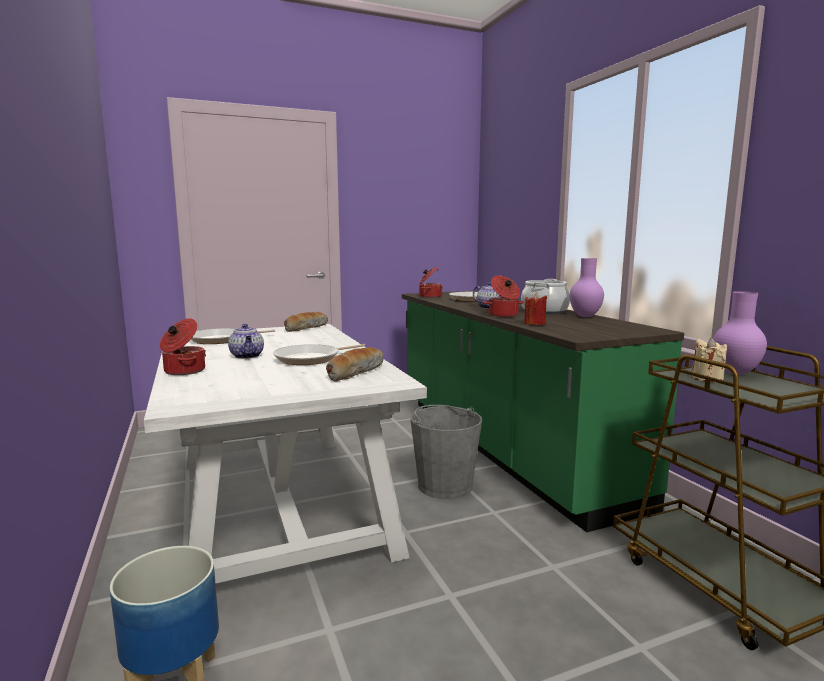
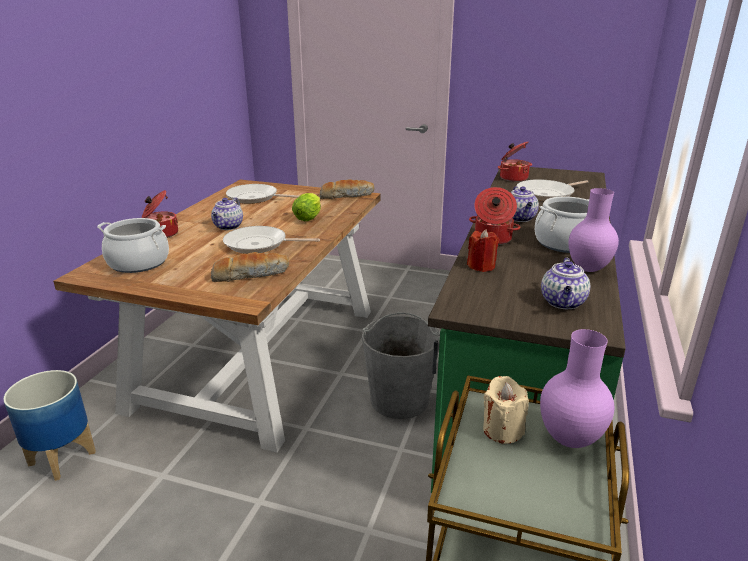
camera: 40 degrees right, 15 degrees up
(219, 389) = (138, 263): none -> cooking pot
(279, 504) = (260, 356): white dining table -> brown dining table
(309, 341) = (309, 217): none -> lettuce
(615, 326) = (563, 303): none -> teapot

